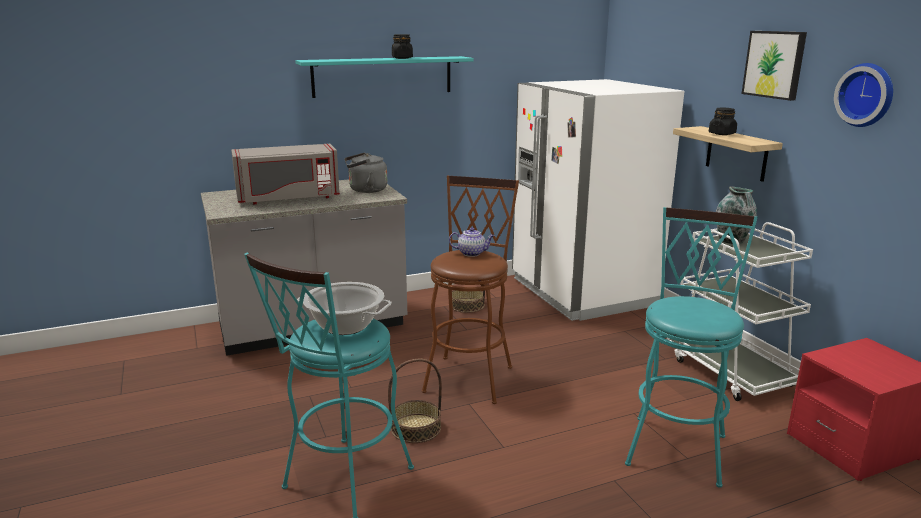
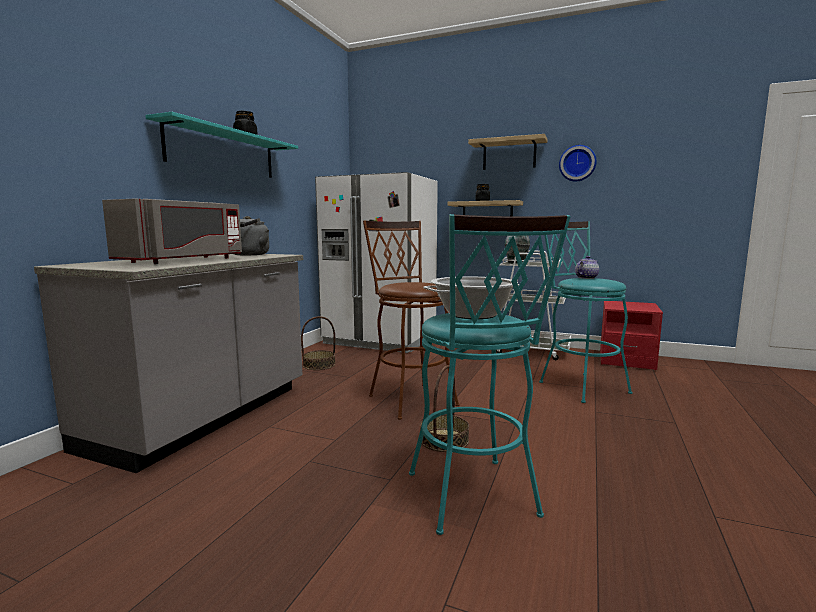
camera: 45 degrees left, 10 degrees down
(472, 253) = (407, 282): teapot -> teapot (586, 278)
(774, 64) = (509, 154): picture -> shelf

